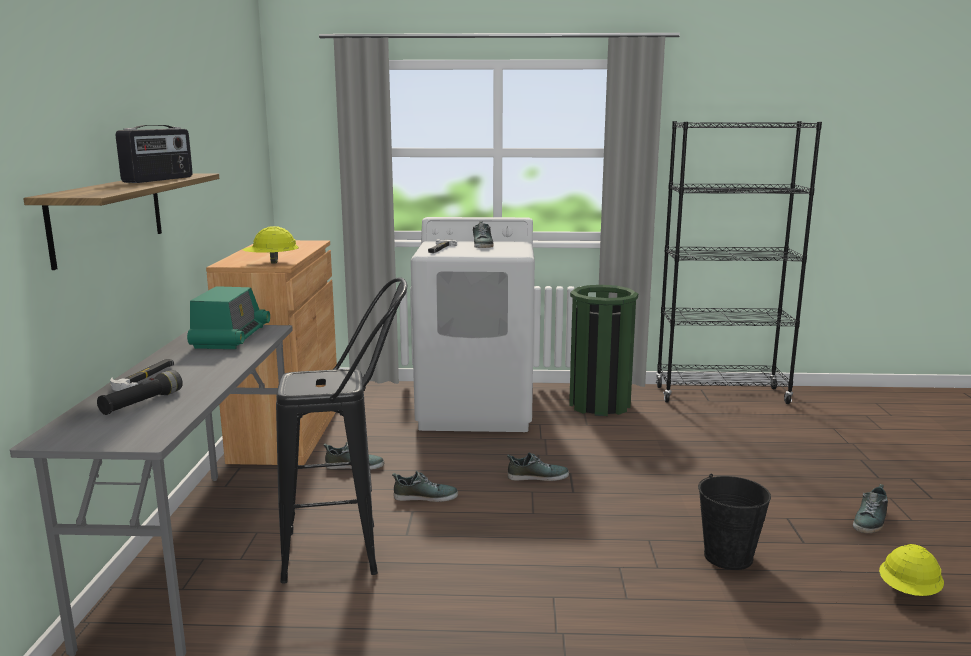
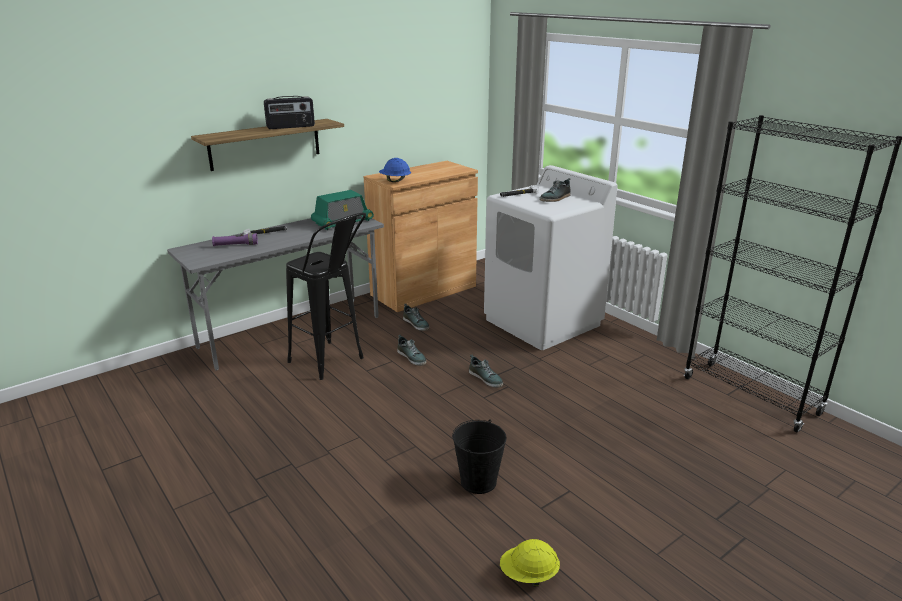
camera: 50 degrees right, 10 degrees up
(142, 403) = (236, 245): black flashlight -> purple flashlight
(271, 262) = (395, 181): yellow hard hat -> blue hard hat
(599, 404) = (631, 356): green trash can -> none
(870, 521) = (622, 532): shoe -> none

